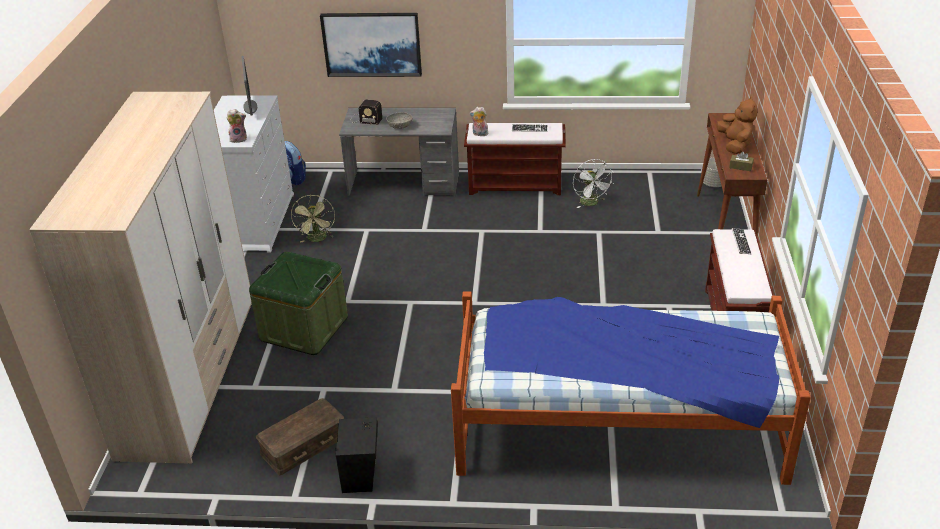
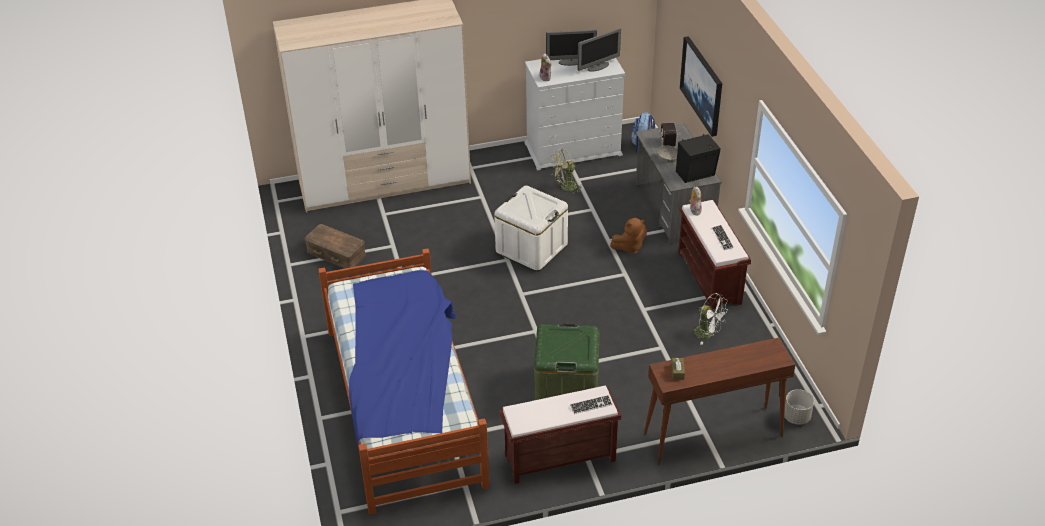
camera: 70 degrees right, 5 degrees up
(224, 120) = (571, 62): none -> monitor
(304, 328) = (453, 216): green storage box -> green storage box (566, 388)
(361, 472) = (318, 287): black speaker -> black speaker (696, 174)
(403, 281) = (531, 248): none -> white storage box
(591, 203) = (708, 334): white fan -> white fan turned 105 degrees counterclockwise
(734, 145) = (720, 363): brown plush toy -> brown plush toy (629, 247)

